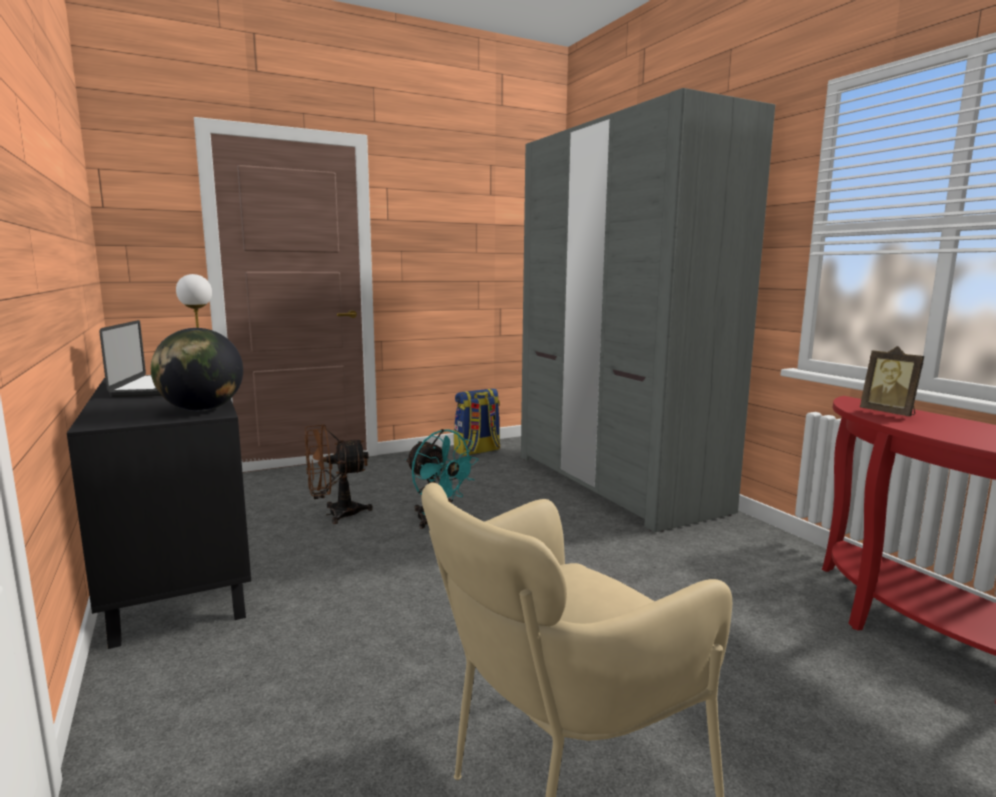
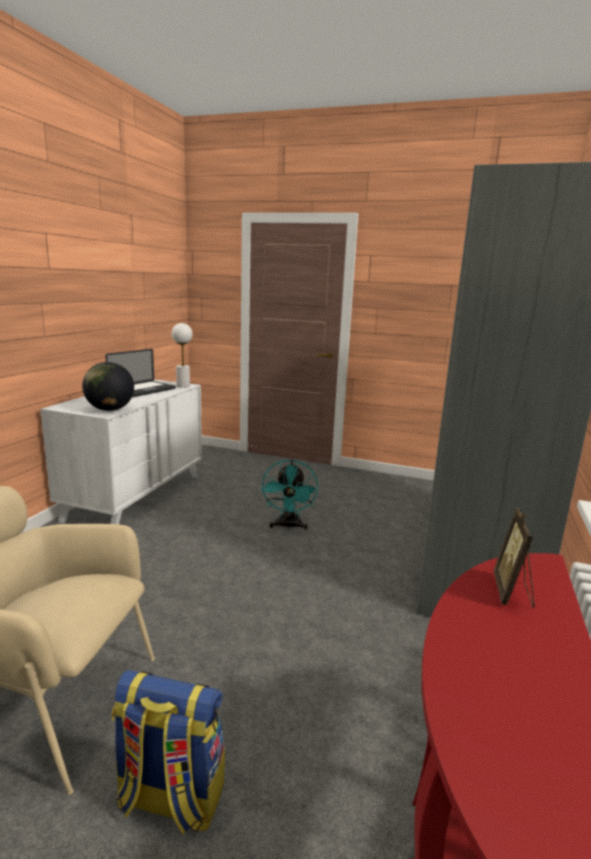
camera: 45 degrees right, 5 degrees up
(179, 568) = (136, 496): black dresser -> white dresser
(335, 514) = (245, 497): brown fan -> none
(477, 451) = (412, 487): backpack -> backpack (170, 798)

